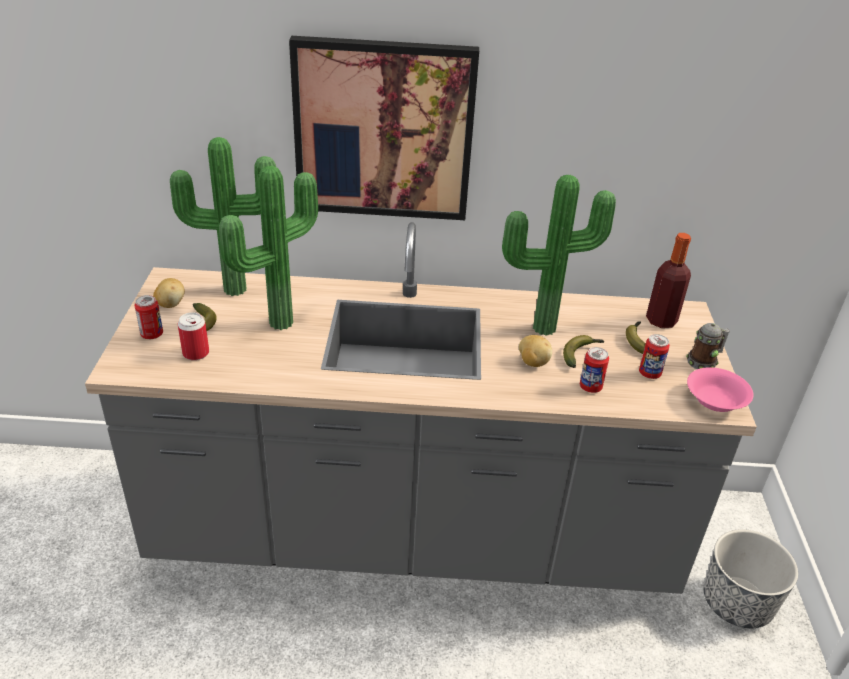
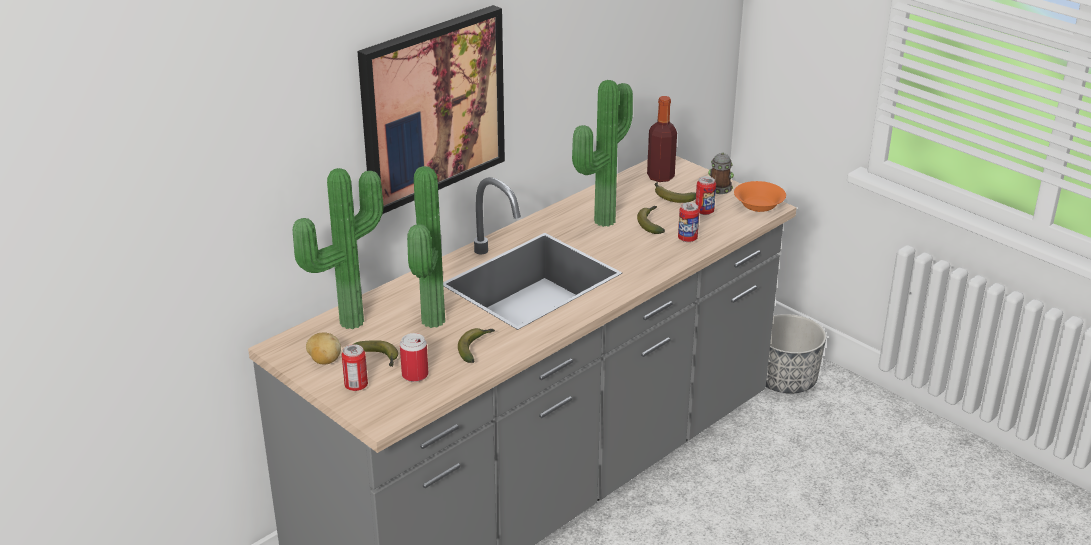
camera: 45 degrees left, 5 degrees down
(267, 362) = (475, 348): none -> banana
(532, 362) = (633, 245): potato -> none
(716, 401) = (759, 205): pink bowl -> orange bowl

